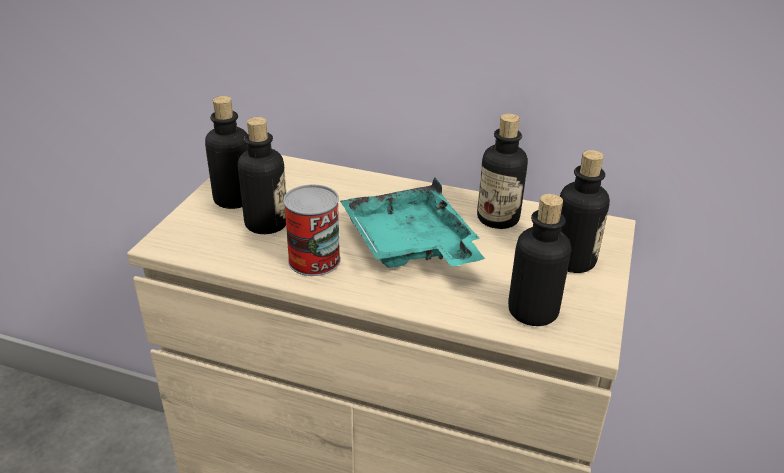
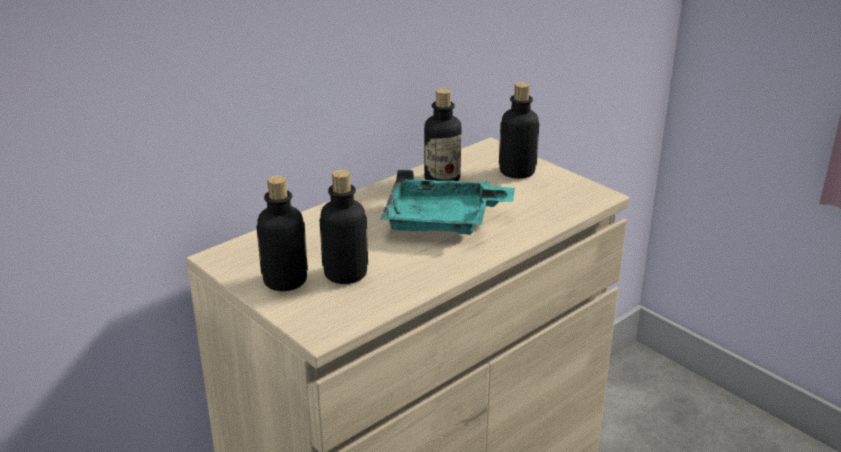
camera: 60 degrees left, 5 degrees down
(314, 260) = (423, 265): can -> none
(533, 311) = (558, 202): bottle -> none

